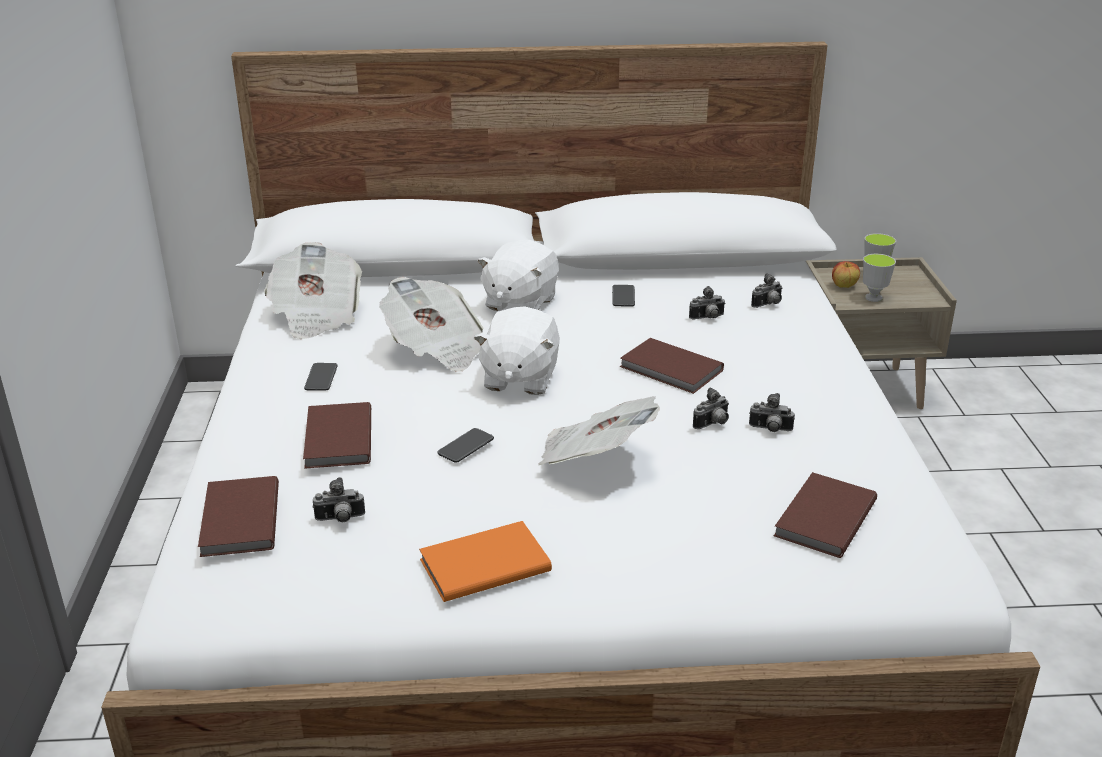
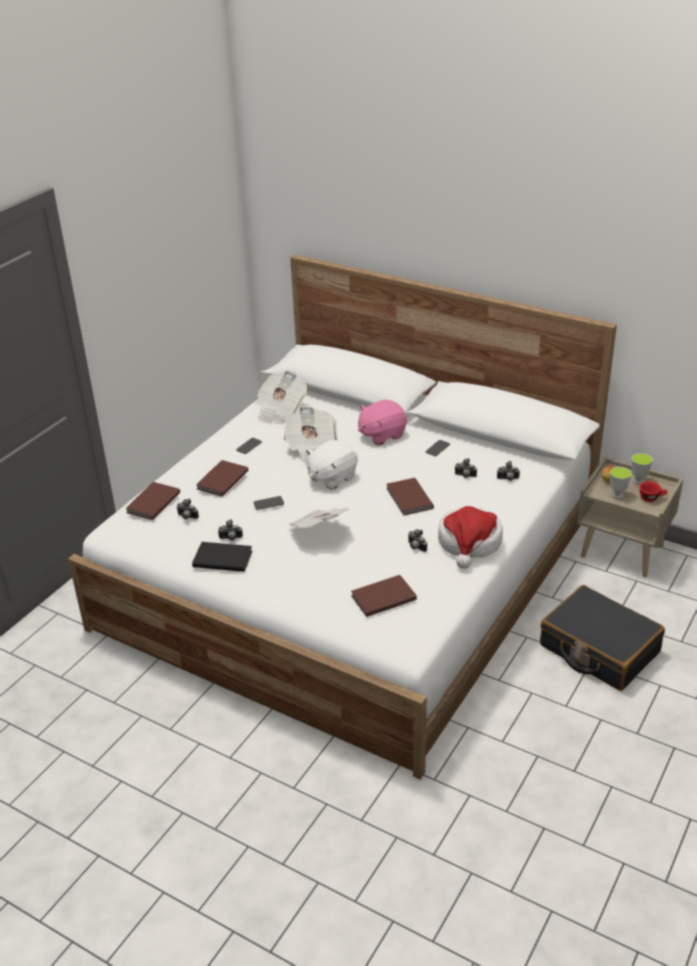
camera: 35 degrees right, 5 degrees up
(482, 564) = (222, 558): orange book -> black book
(520, 303) = (381, 435): white plush toy -> pink plush toy
(713, 424) = (392, 534): camera -> camera (230, 539)
(833, 397) = (469, 543): none -> hat
(914, 289) = (651, 498): none -> red cup
(981, 515) = (598, 649): none -> black suitcase

